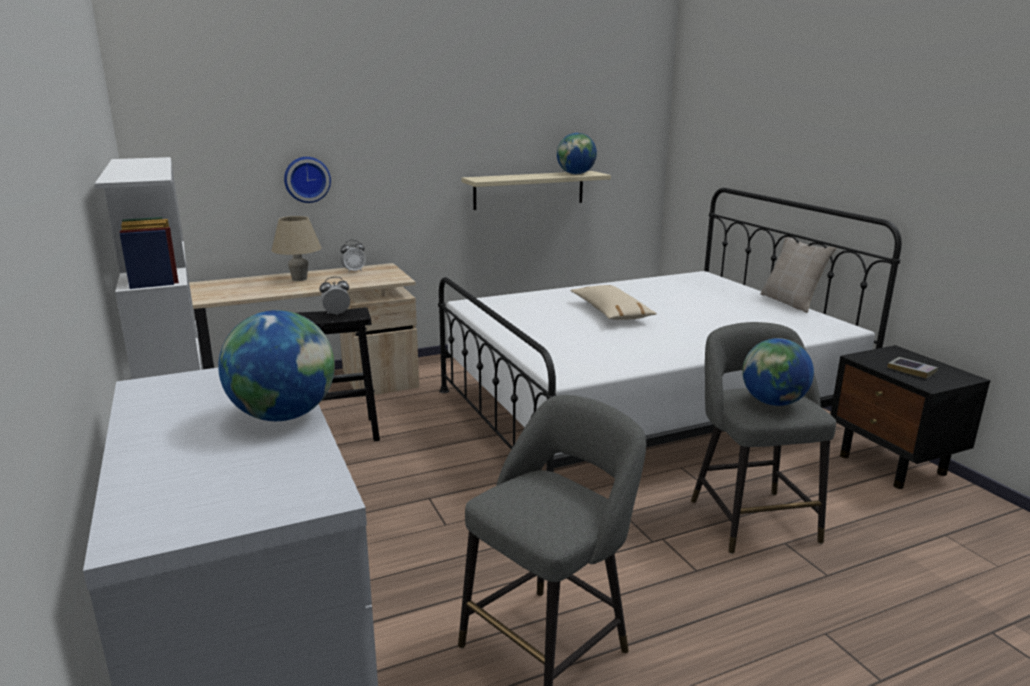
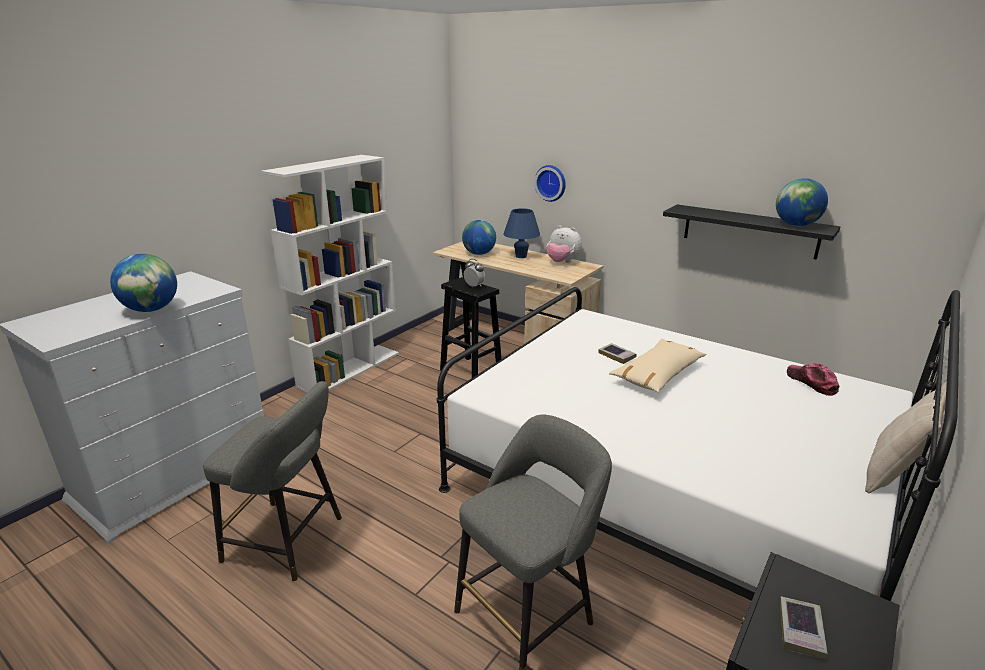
camera: 60 degrees right, 5 degrees up
(299, 279) = (521, 256): beige table lamp -> blue table lamp
(353, 271) = (562, 262): alarm clock -> plush toy
(529, 190) = (750, 231): beige shelf -> black shelf
(562, 315) = (617, 355): none -> book
(671, 284) = (811, 382): none -> cap
(773, 403) = (519, 510): globe -> globe (479, 254)

